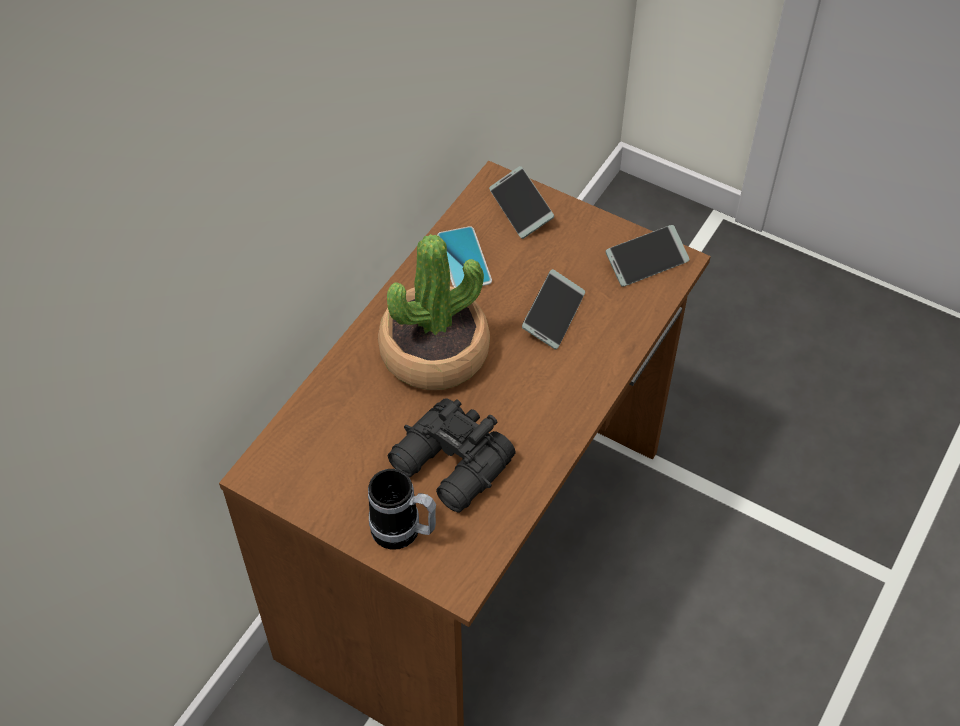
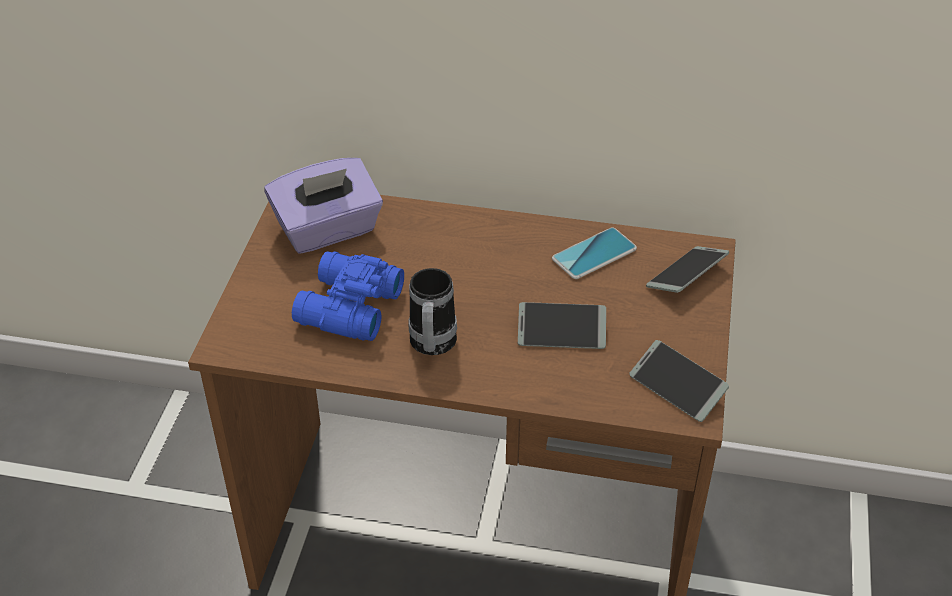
camera: 70 degrees right, 10 degrees down
(326, 455) = (328, 230): none -> purple tissue box
(404, 533) = (265, 297): mug -> mug (431, 347)
(434, 352) = (471, 264): potted plant -> none
(451, 467) = (346, 308): black binoculars -> blue binoculars

